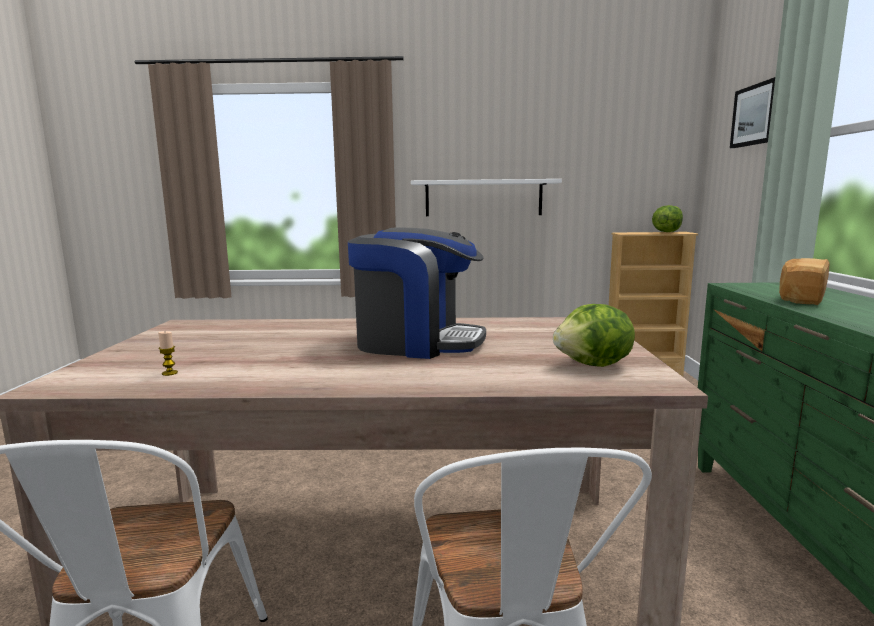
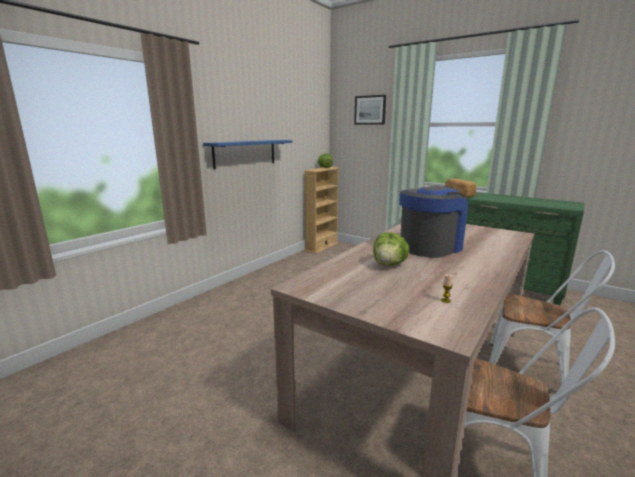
camera: 55 degrees left, 5 degrees up
(483, 198) = (245, 153): white shelf -> blue shelf
(594, 365) = (492, 234): lettuce -> lettuce (389, 265)

